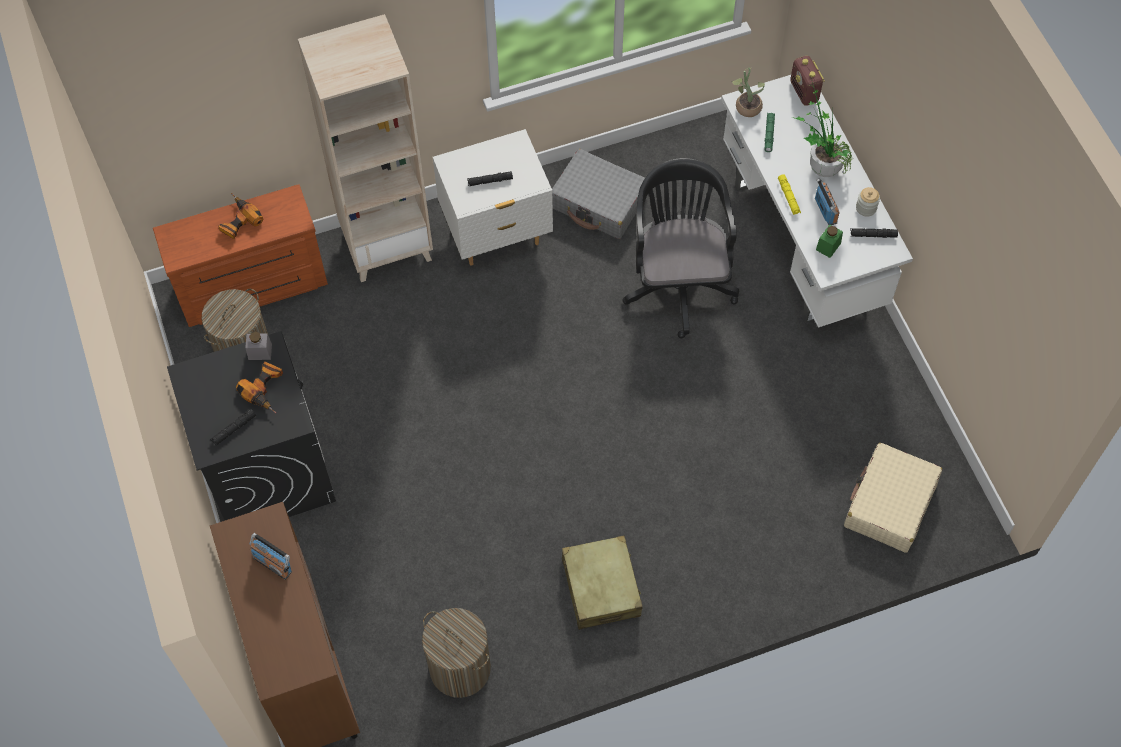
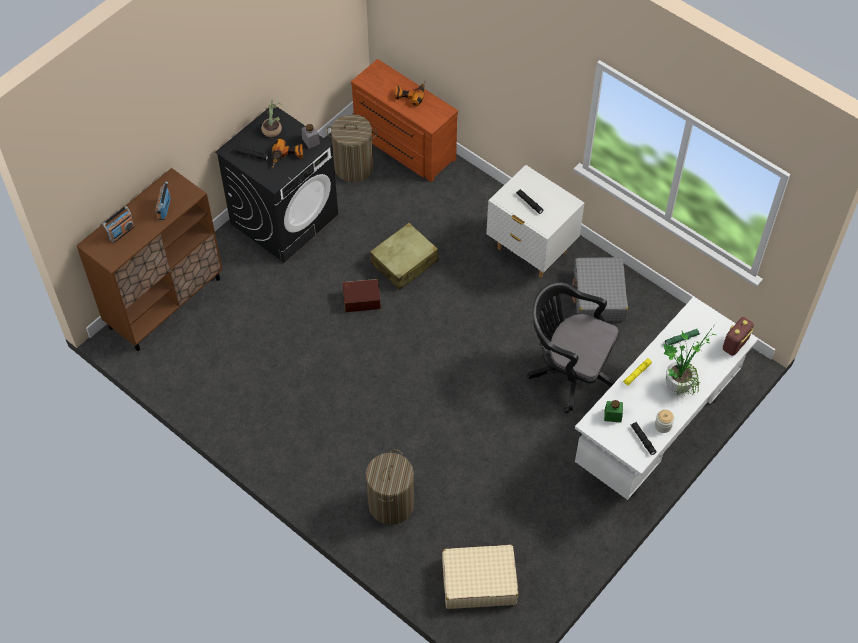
camera: 60 degrees right, 5 degrees down
(388, 246) = (480, 198): beige bookcase -> none
(447, 441) = (361, 299): none -> brown storage box
(460, 668) = (210, 382): laundry basket -> laundry basket (391, 504)
(601, 587) = (310, 433): beige suitcase -> beige suitcase (404, 262)
(678, 281) = (569, 371): black office chair -> black office chair turned 120 degrees counterclockwise
(746, 105) = (696, 314): potted plant -> potted plant (273, 128)
(825, 210) = (642, 401): radio -> radio (121, 232)

